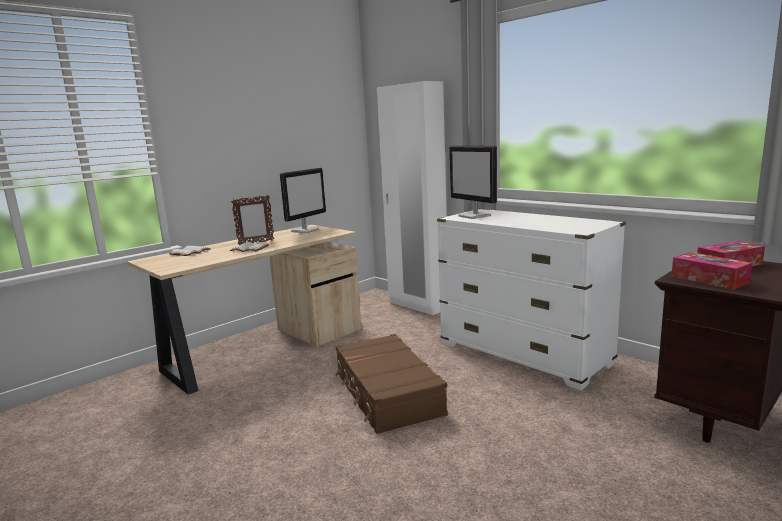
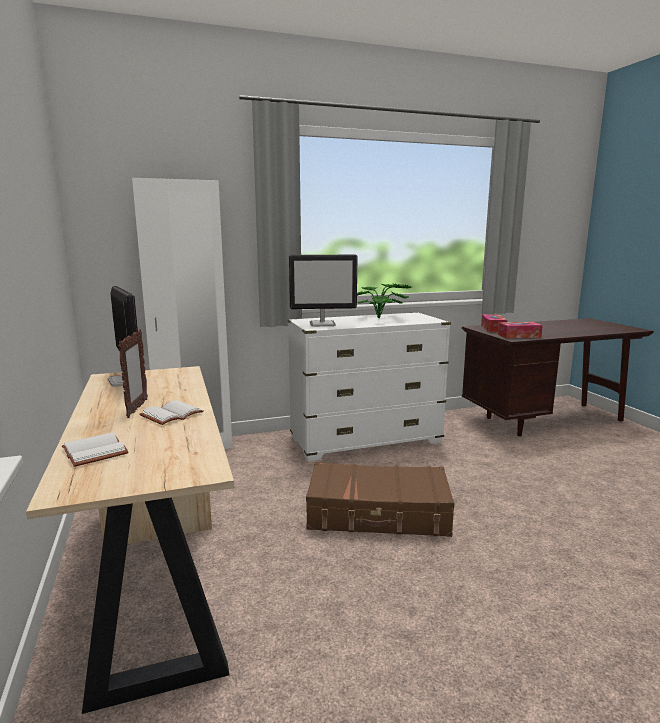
camera: 65 degrees left, 0 degrees up
(549, 220) = (382, 318): none -> potted plant

